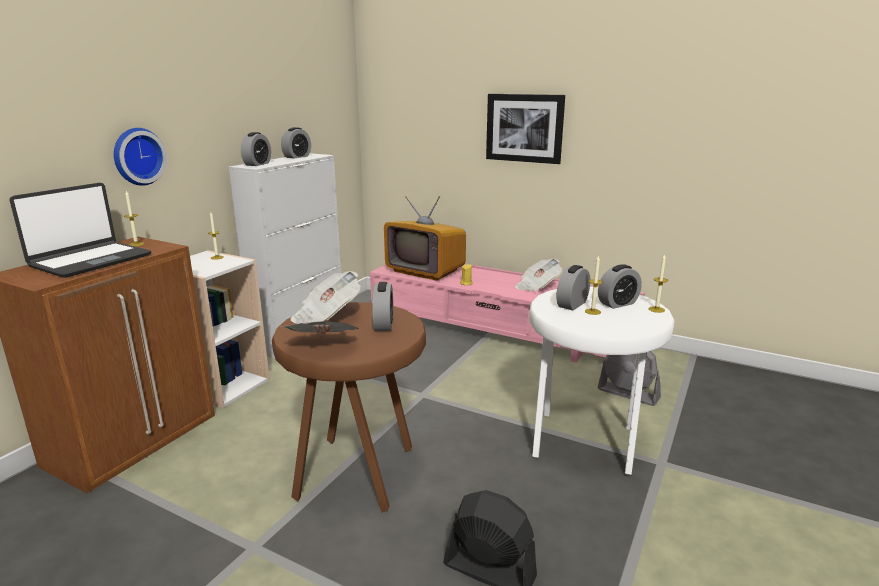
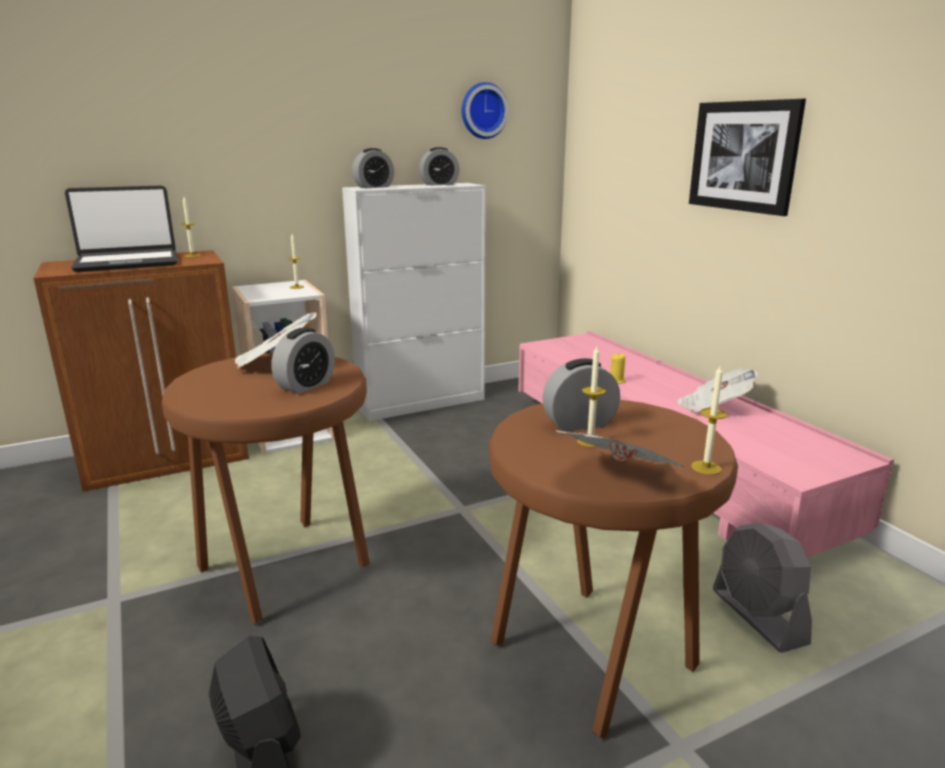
camera: 35 degrees right, 0 degrees up
(137, 156) = (224, 164): wall clock -> wall clock (483, 111)
(323, 346) = (206, 391): newspaper -> newspaper (621, 480)
(425, 271) = (587, 355): television -> none
(586, 444) = (593, 660): white stool -> brown stool
(617, 303) = (655, 441): alarm clock -> none

